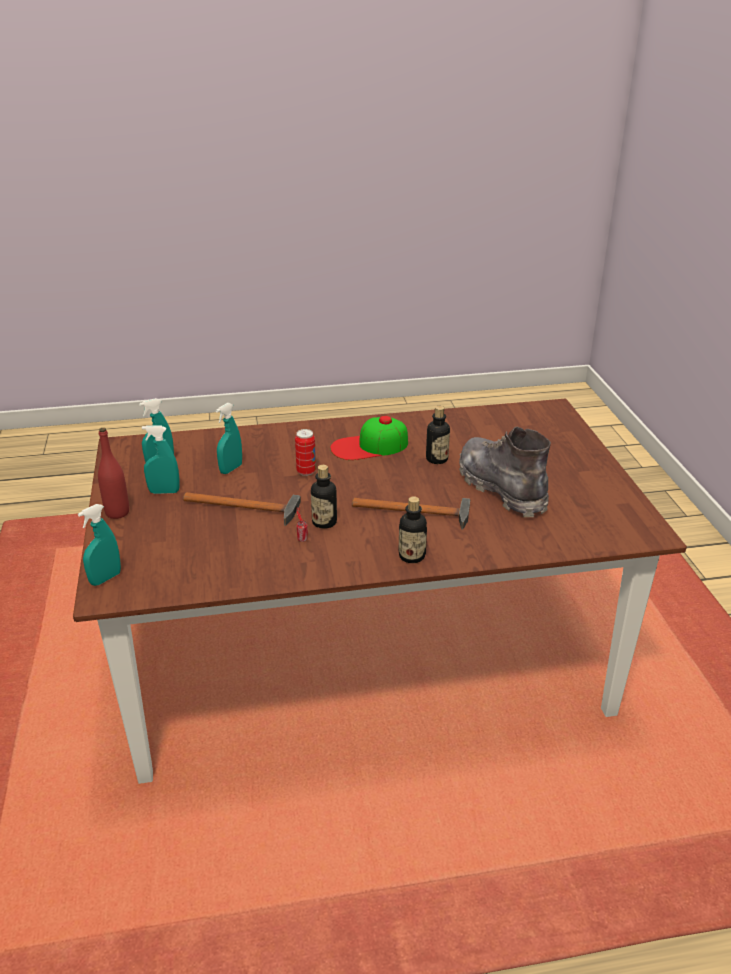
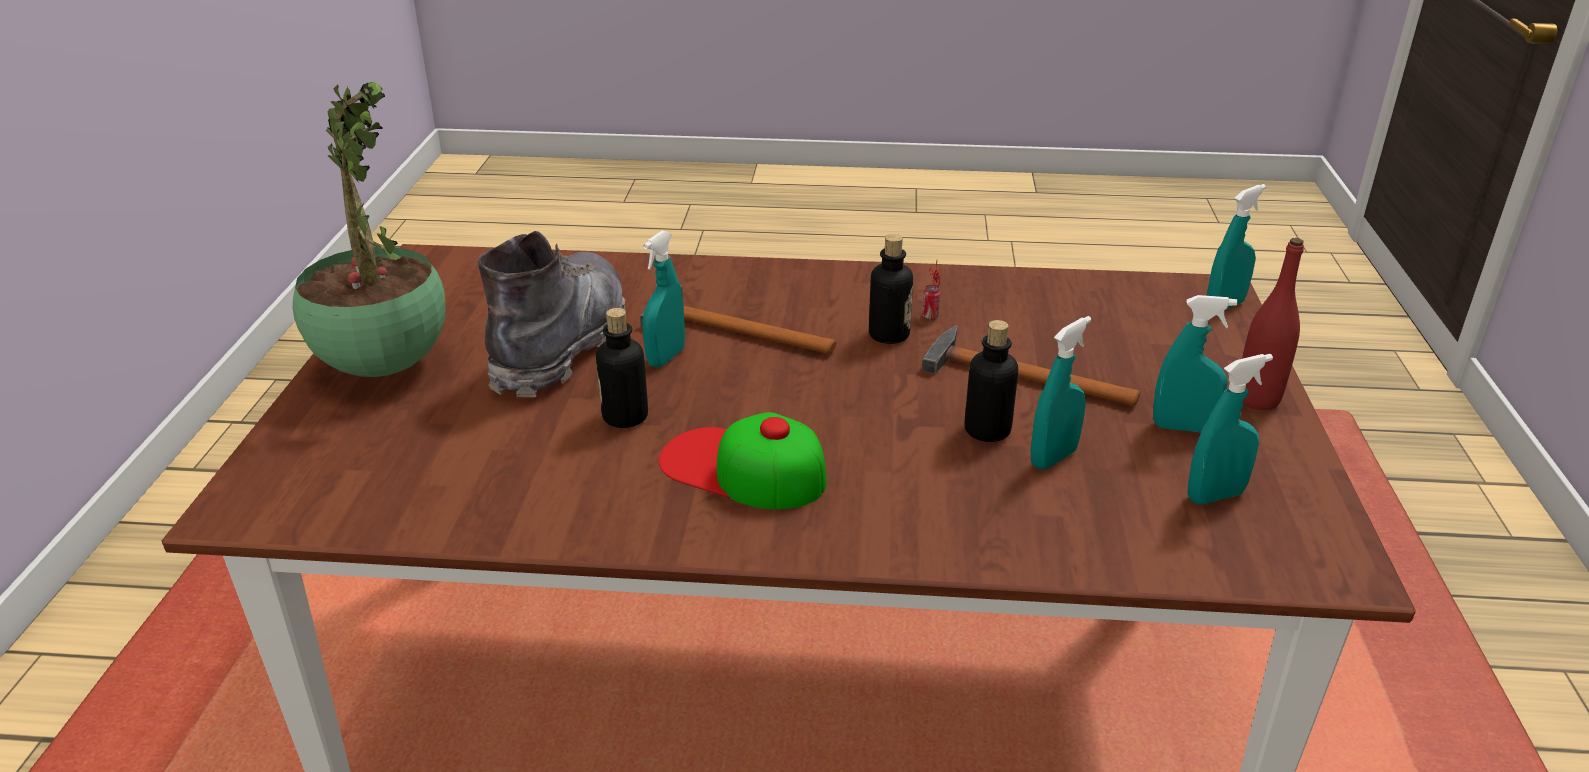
camera: 165 degrees left, 0 degrees up
(306, 471) = (897, 428): can -> none
(369, 446) = (742, 468): cap -> cap turned 150 degrees counterclockwise
(411, 556) = (778, 276): bottle -> bottle (987, 430)
(441, 490) = (666, 357): none -> turquoise spray bottle
(501, 488) = (562, 346): grey boot -> grey boot turned 150 degrees counterclockwise
(579, 465) = (383, 364): none -> potted plant

